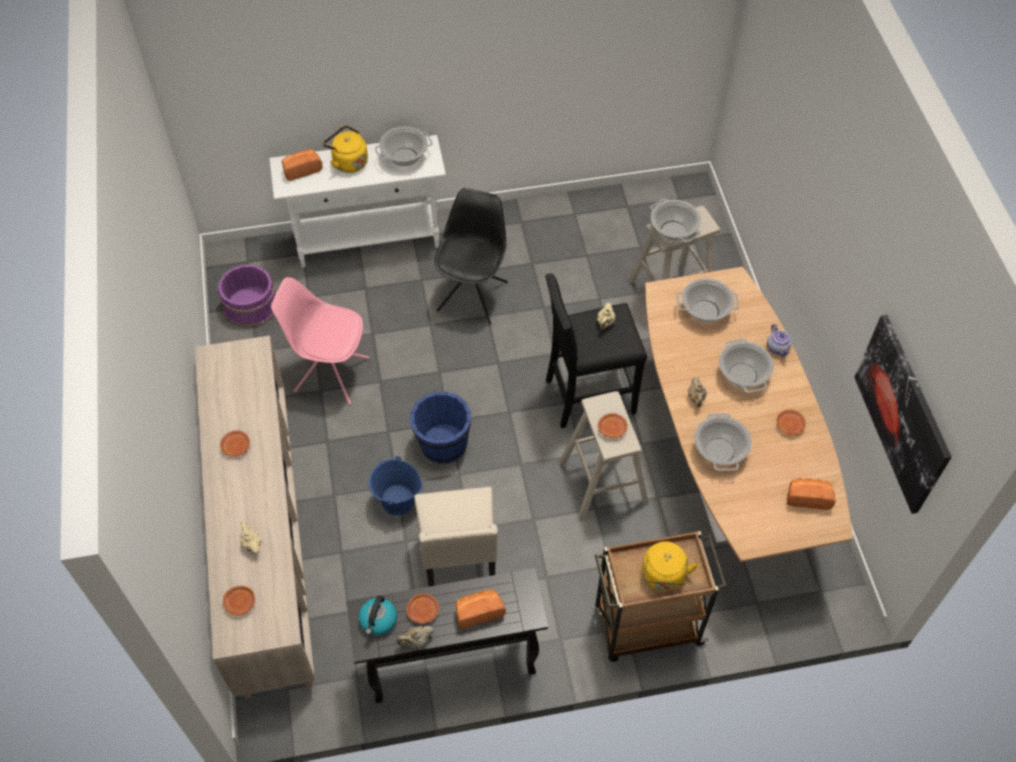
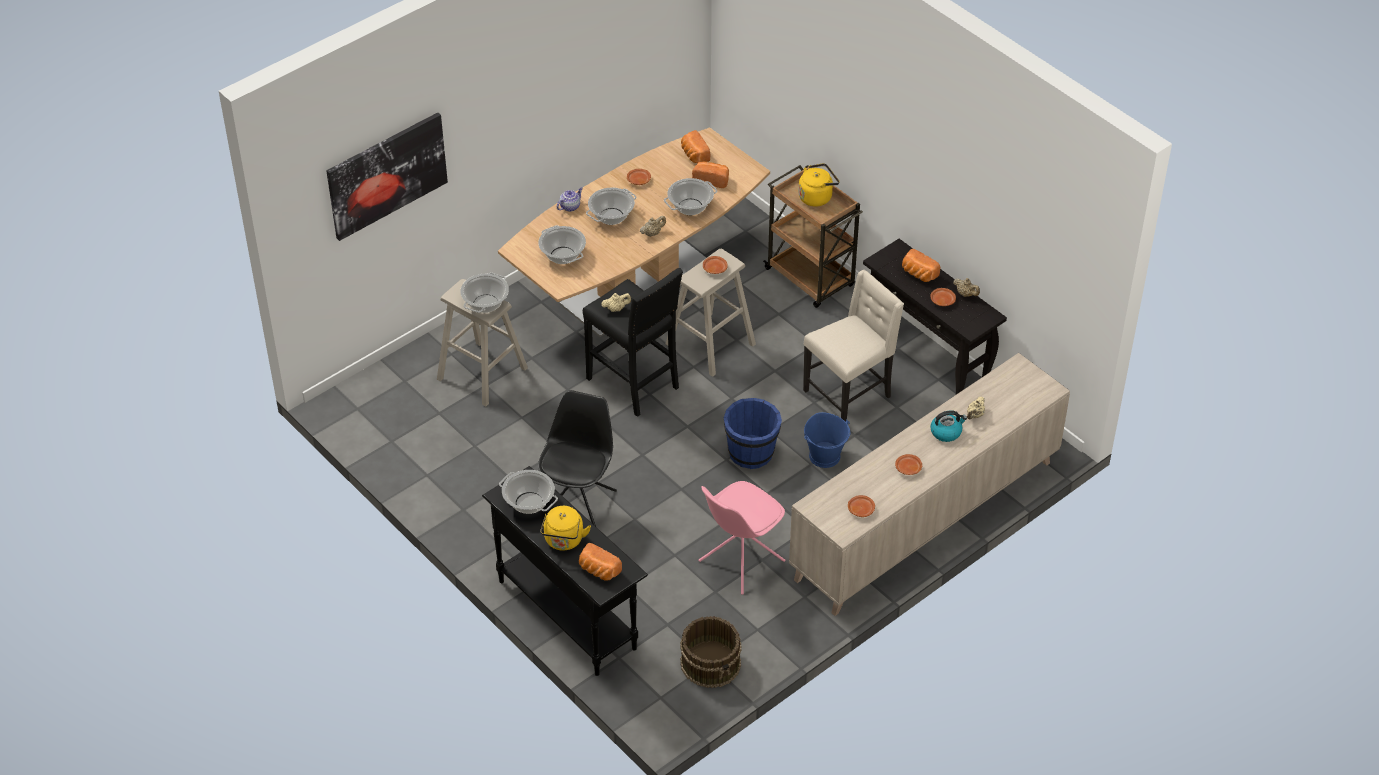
camera: 120 degrees left, 10 degrees down
(240, 603) = (1021, 397): brown plate -> brown plate (861, 509)
(251, 306) = (711, 663): purple bucket -> brown bucket
(330, 374) = (740, 562): pink chair -> pink chair turned 60 degrees clockwise
(368, 241) = (567, 614): white console table -> black console table
(378, 620) = (969, 318): kettle -> kettle (946, 432)
(473, 295) = (579, 504): black chair -> black chair turned 120 degrees clockwise
(755, 493) = (712, 180): none -> bread
(902, 413) = (645, 64): picture -> picture (387, 175)

